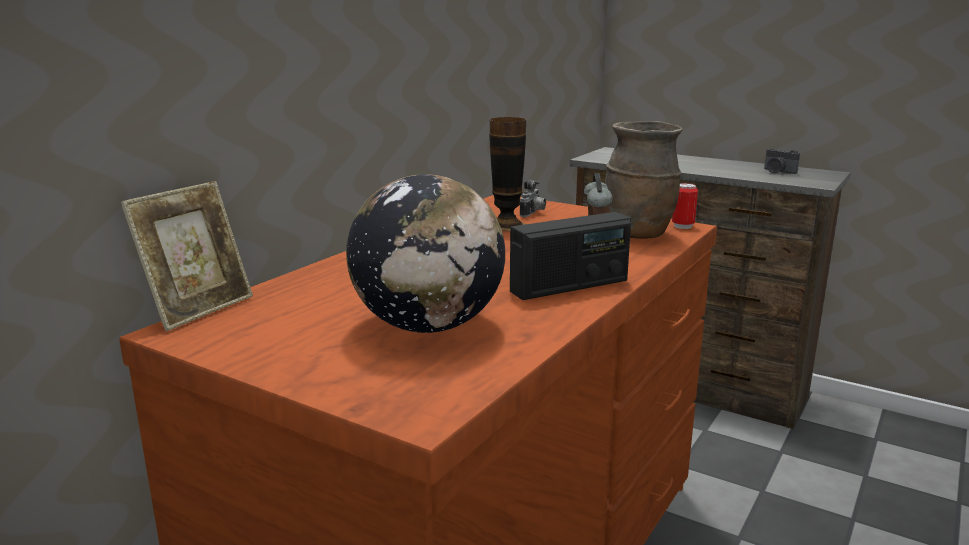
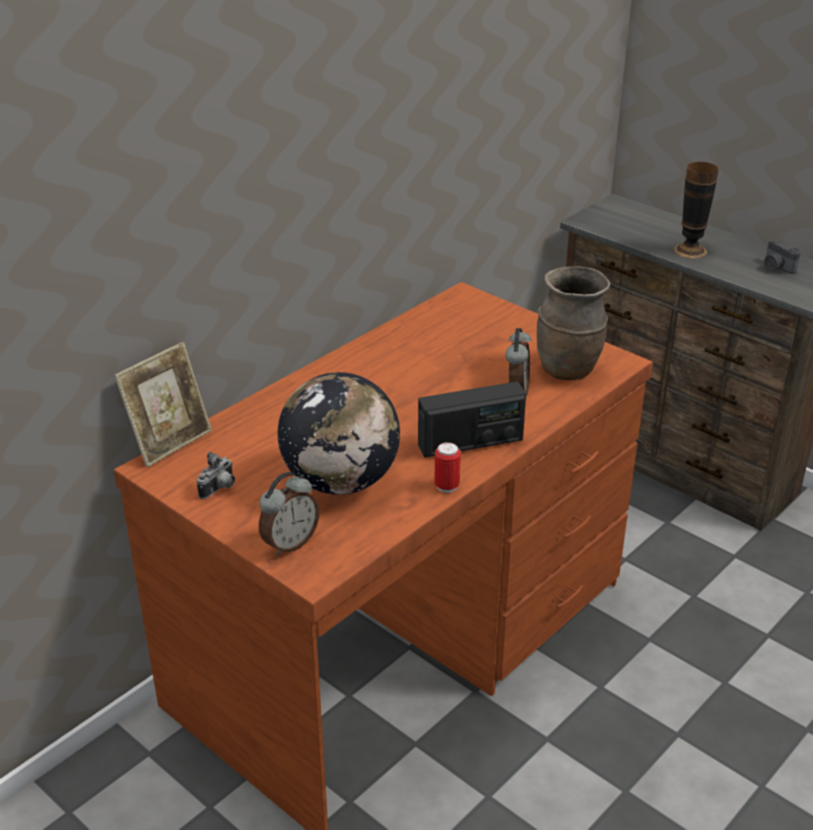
camera: 10 degrees right, 15 degrees up
(377, 387) = (289, 543): none -> alarm clock
(506, 225) = (450, 343): vase -> vase (690, 250)
(533, 213) = (482, 324): camera -> camera (219, 489)
(683, 226) = (618, 360): can -> can (446, 486)

